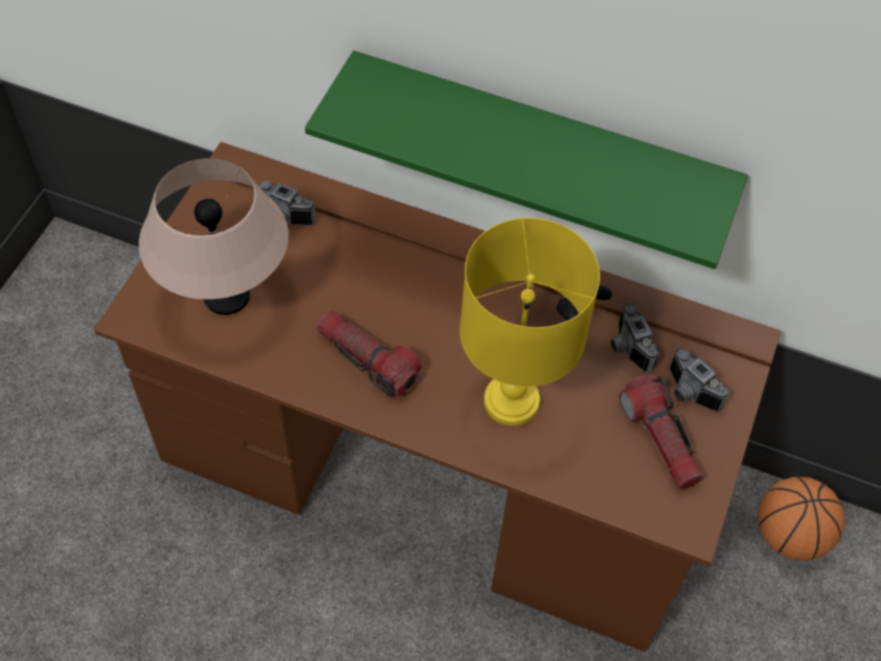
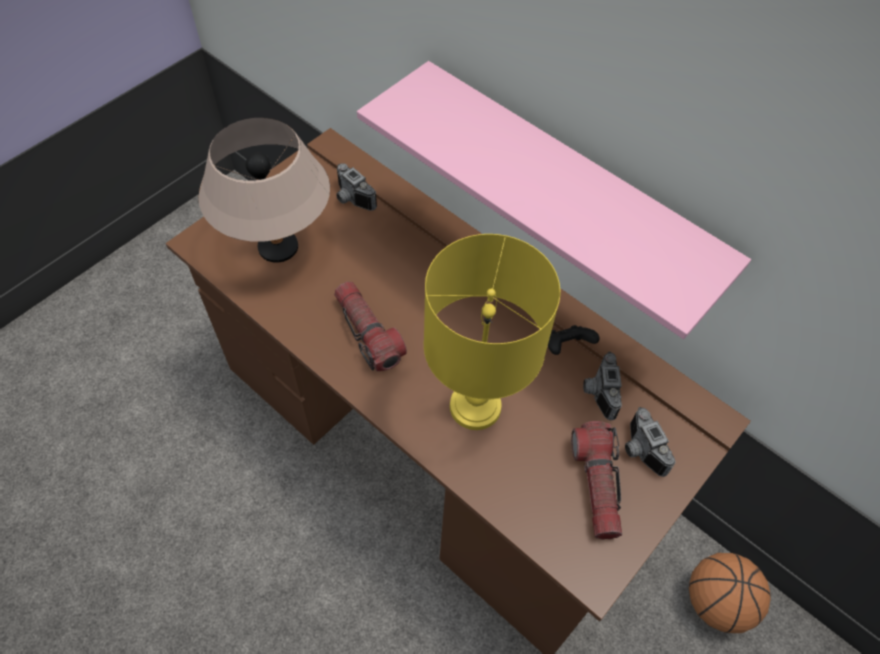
camera: 20 degrees right, 0 degrees up
(539, 144) = (567, 185): green shelf -> pink shelf

